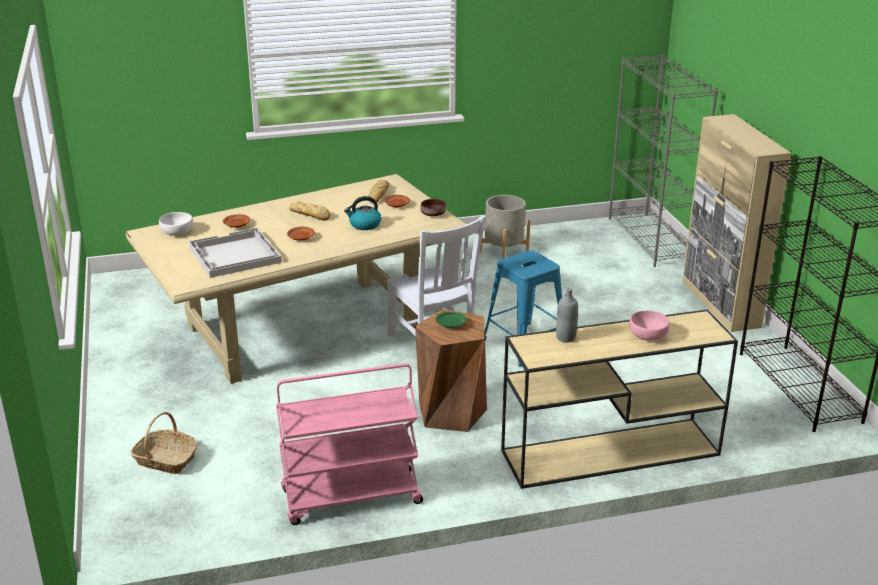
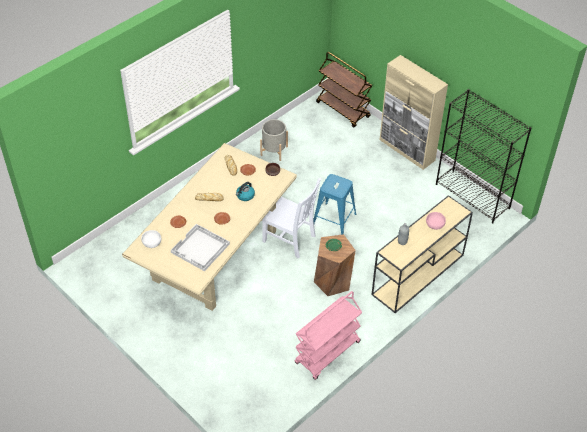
camera: 30 degrees left, 20 degrees up
(165, 460) = (225, 372): basket -> none
(651, 239) = (343, 110): grey bookcase -> brown cart

